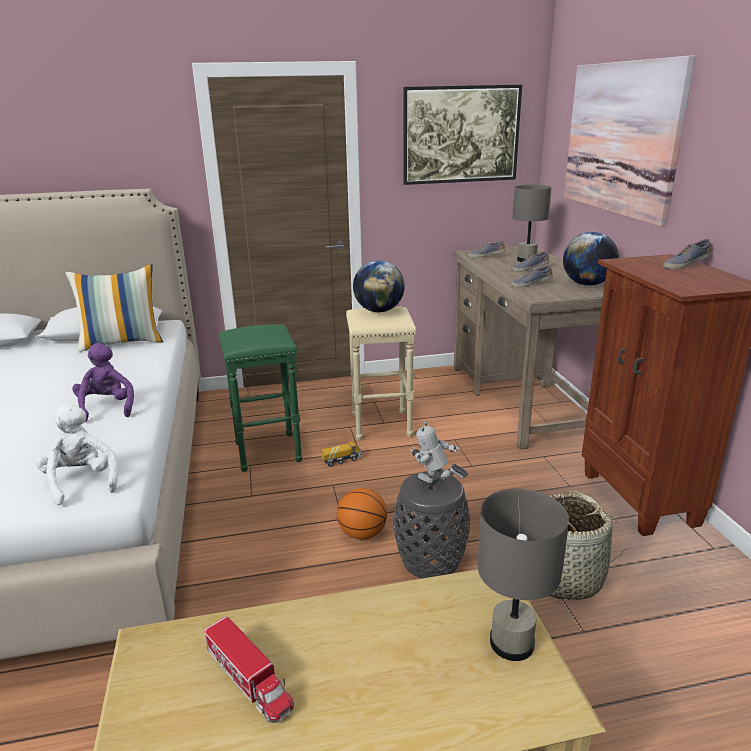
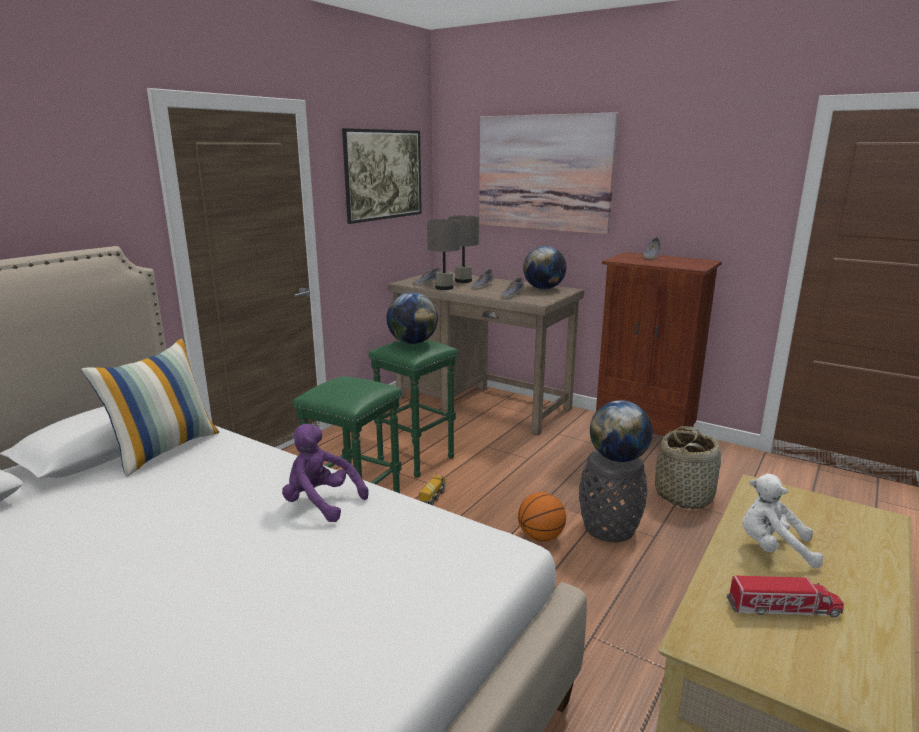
camera: 45 degrees left, 5 degrees down
(82, 482) = (465, 560): white plush toy -> white plush toy (773, 549)
(380, 424) = (414, 459): beige stool -> green stool
(436, 487) = (618, 458): toy robot -> globe
(513, 643) = (822, 506): grey table lamp -> grey table lamp (444, 288)

